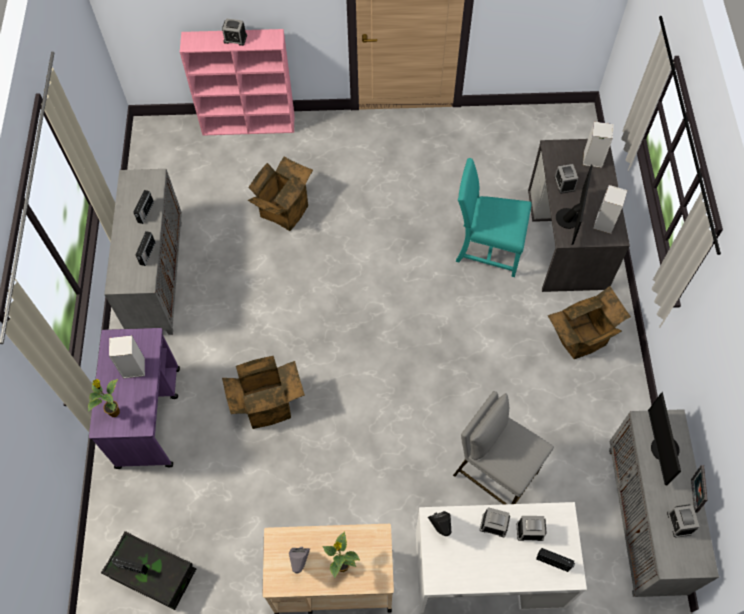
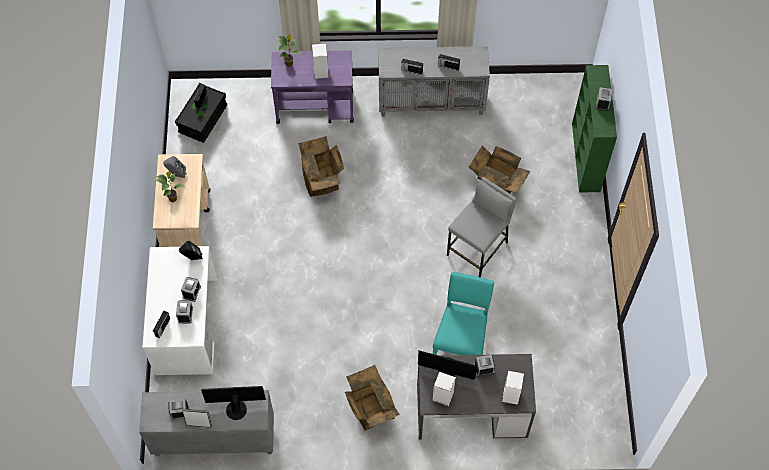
camera: 90 degrees right, 0 degrees up
(249, 124) = (586, 158): pink bookcase -> green bookcase
(495, 474) = (257, 334): grey stool -> grey stool (478, 249)

